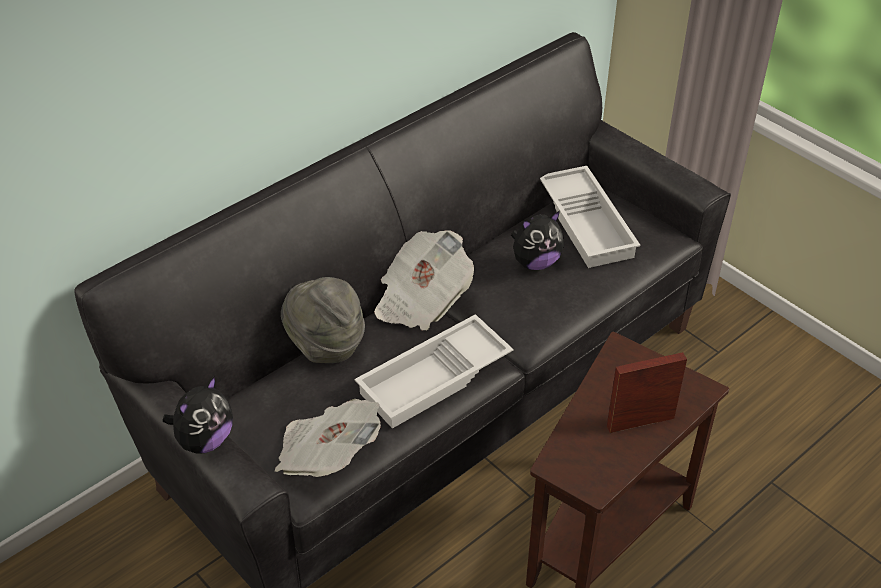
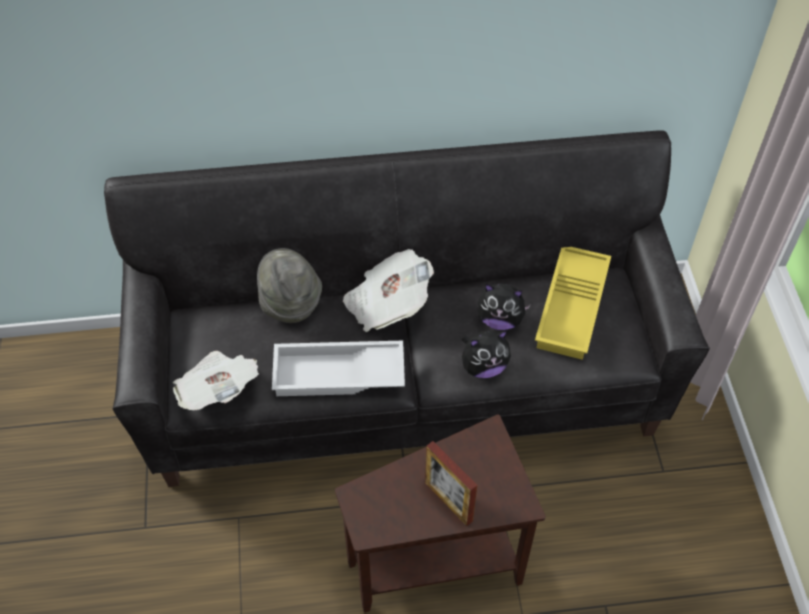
camera: 35 degrees right, 10 degrees up
(204, 440) = (134, 334): plush toy -> plush toy (483, 366)
(588, 223) = (573, 308): white tray -> yellow tray
(640, 422) = (448, 502): picture frame -> picture frame turned 150 degrees counterclockwise

